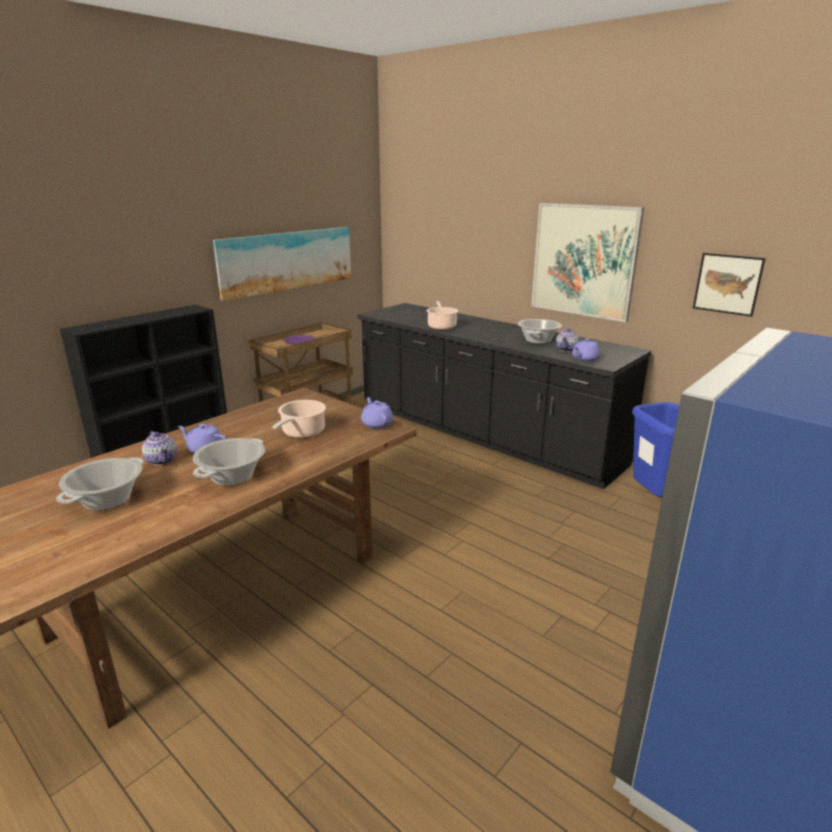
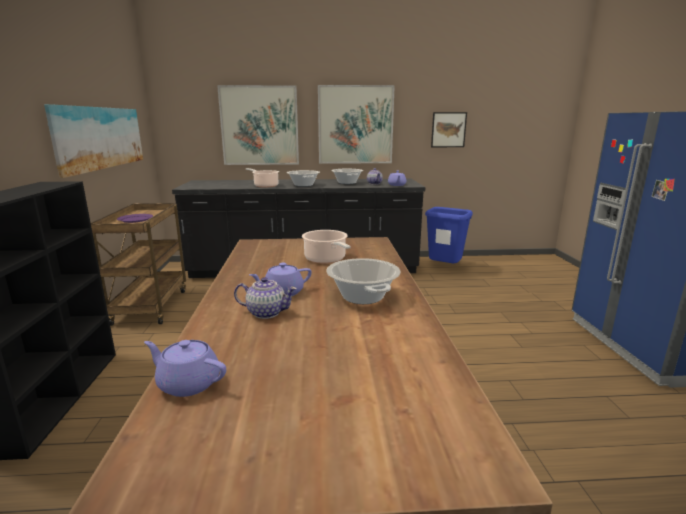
camera: 45 degrees left, 5 degrees down
(107, 500) = (310, 356): cooking pot -> cooking pot (303, 185)
(377, 424) = (359, 241): purple teapot -> purple teapot (188, 383)
(474, 250) = (259, 126): none -> picture

